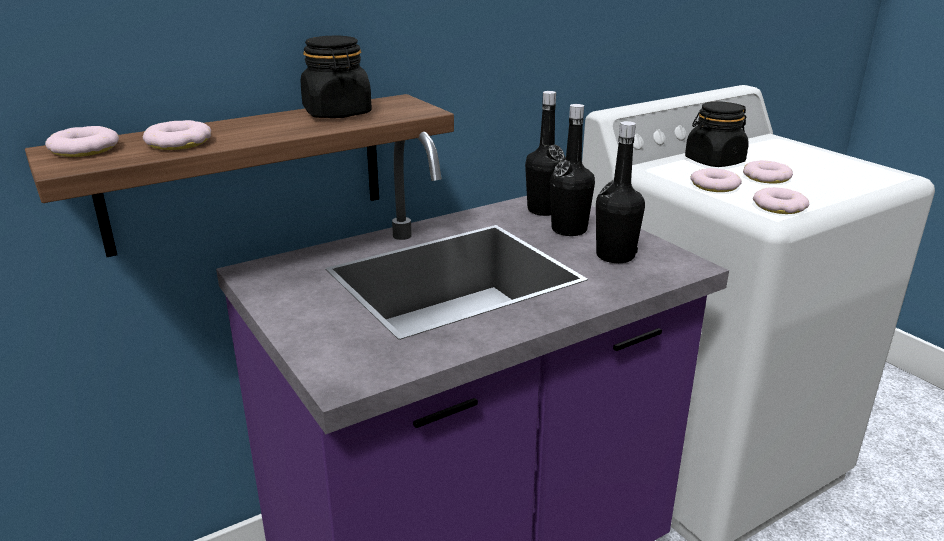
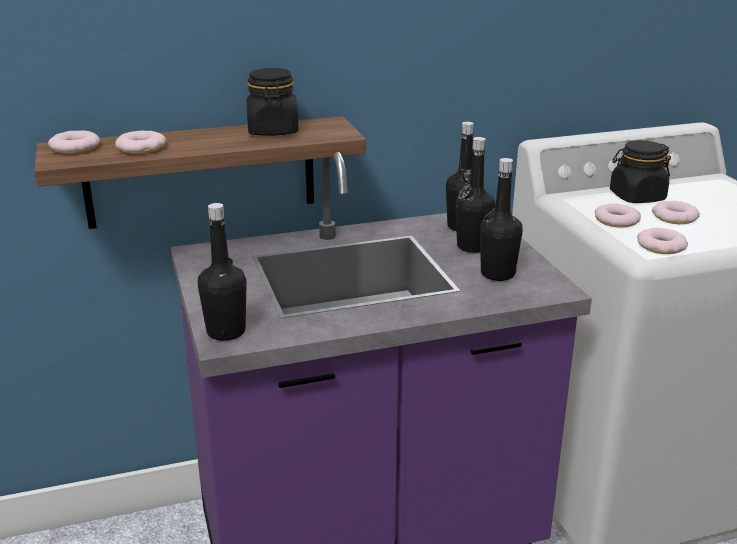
camera: 15 degrees right, 0 degrees up
(339, 367) = (226, 332): none -> black bottle

